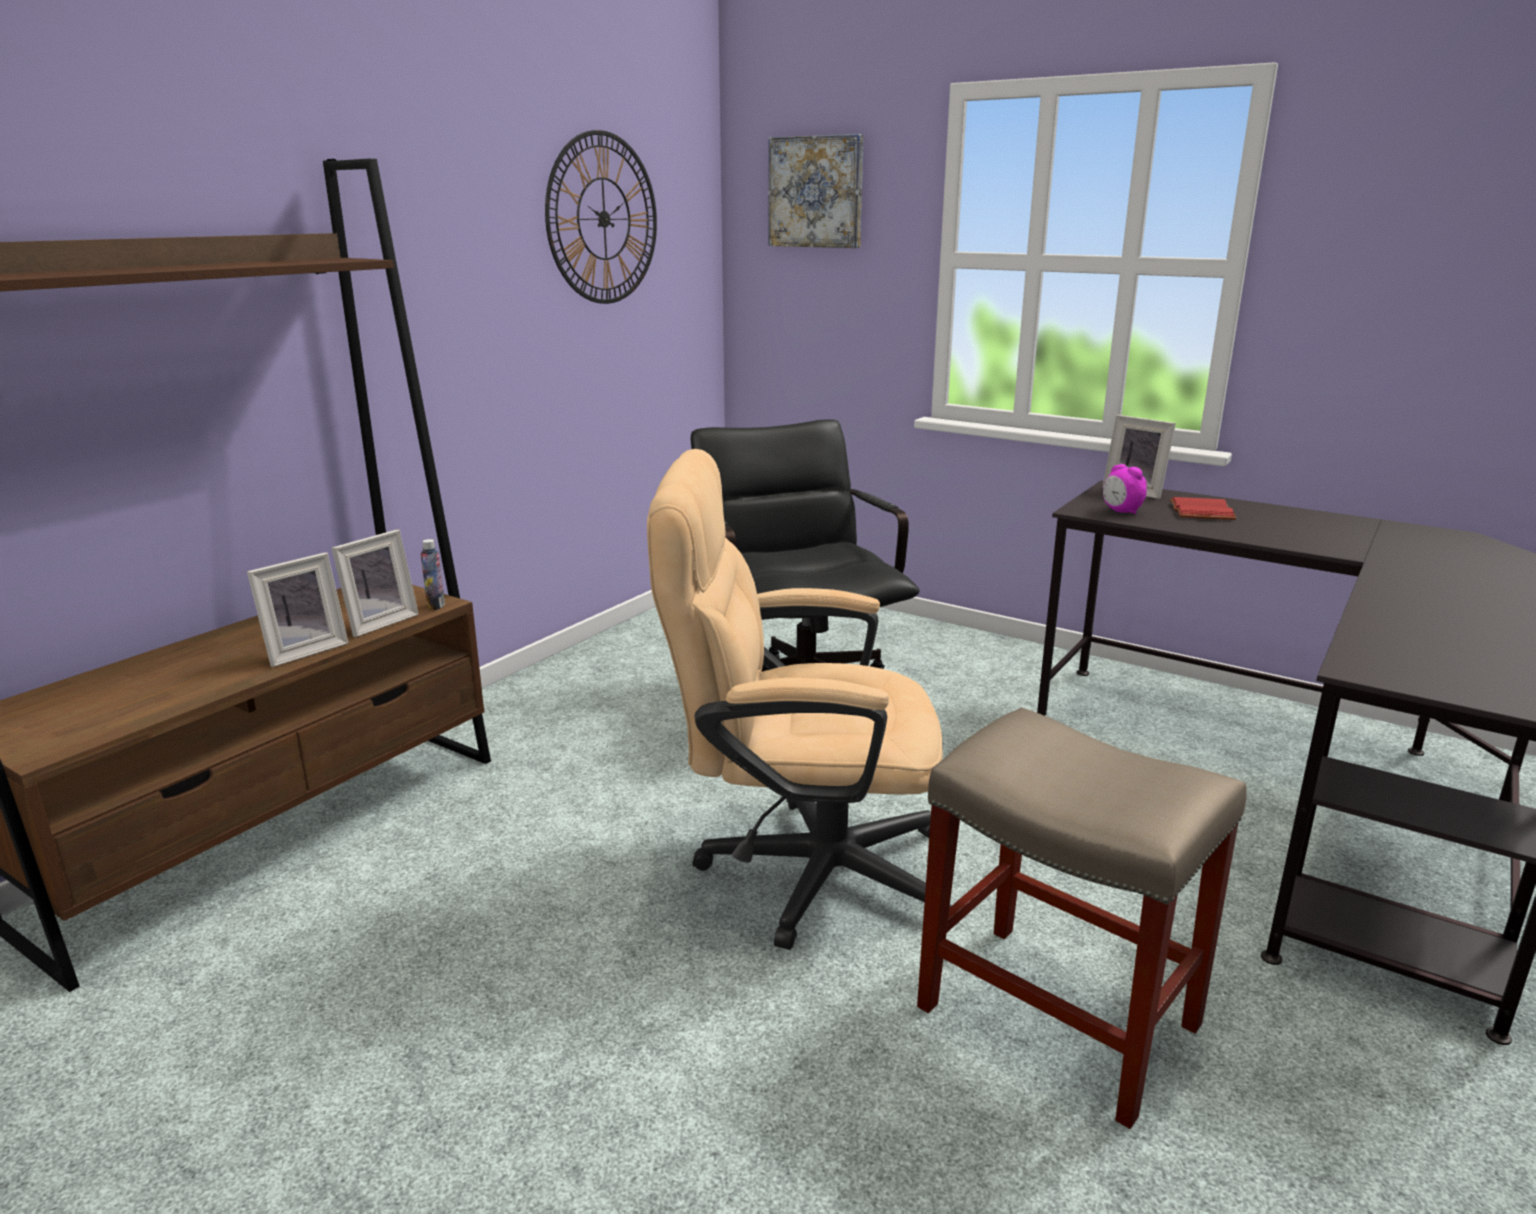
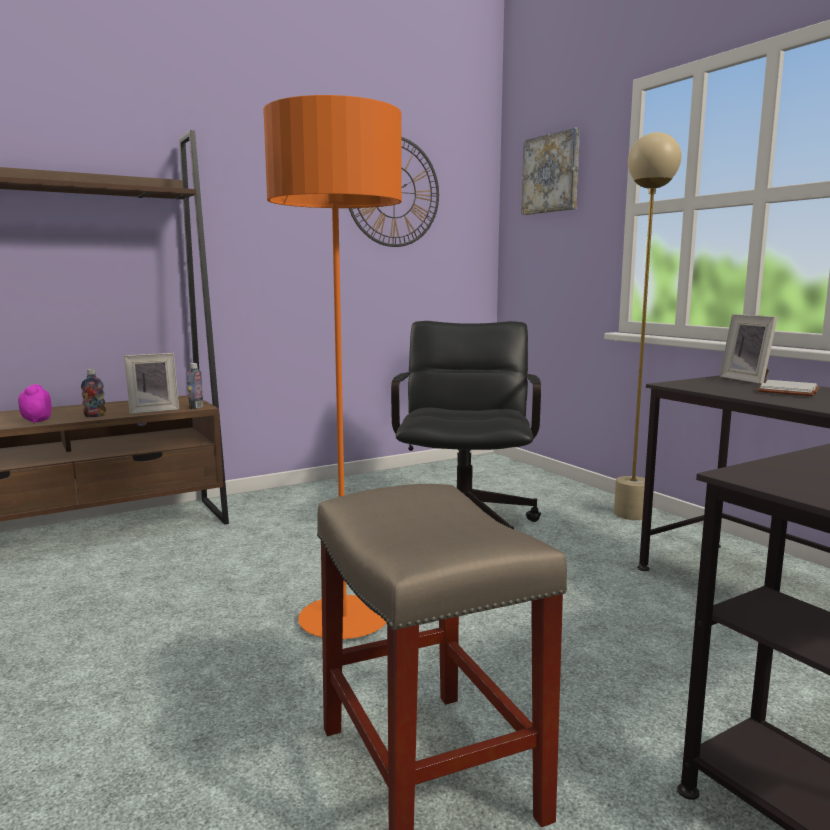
camera: 25 degrees right, 10 degrees down
(303, 651) = (95, 416): picture frame -> bottle
(800, 870) = (344, 621): beige office chair -> orange floor lamp
(969, 645) = (631, 514): none -> beige floor lamp
(1121, 511) = (709, 387): alarm clock -> alarm clock (36, 421)
(1203, 512) = (790, 392): red book -> white book

